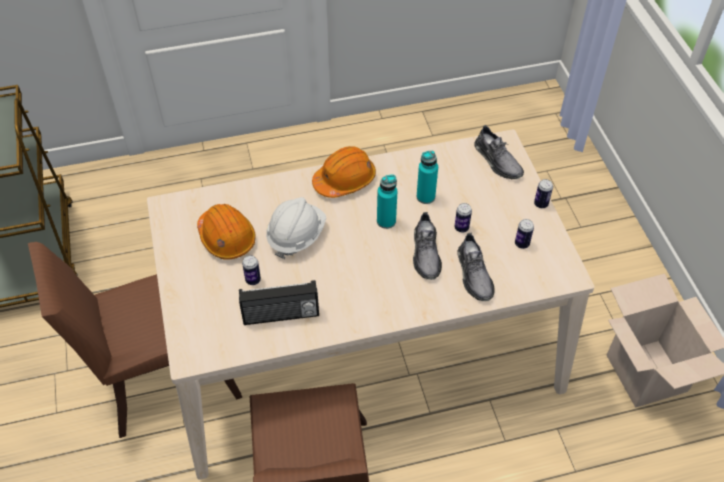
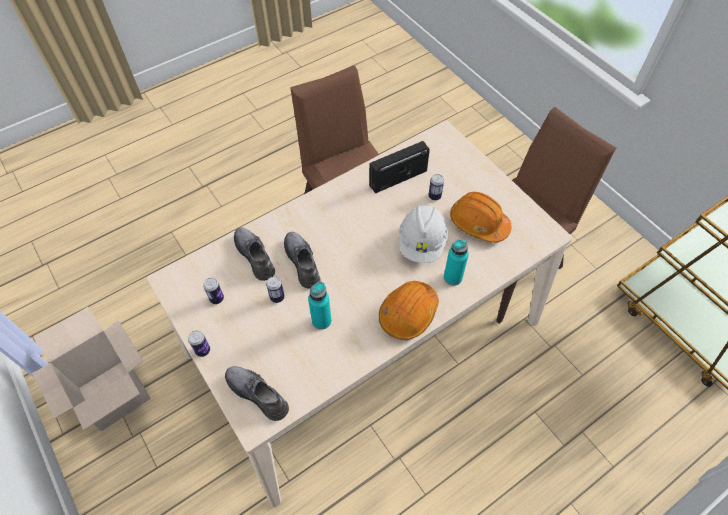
camera: 160 degrees right, 5 degrees up
(386, 221) = (349, 282): turquoise bottle -> turquoise bottle (452, 277)

